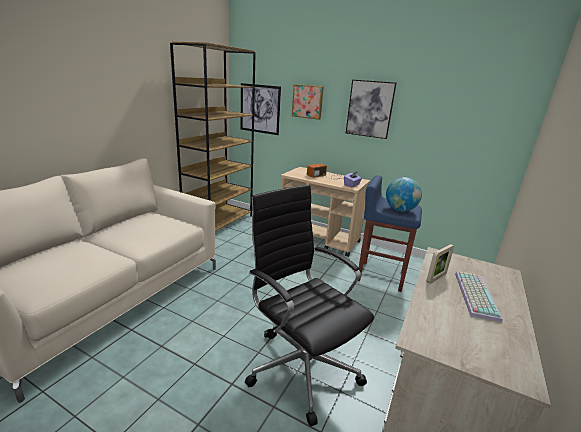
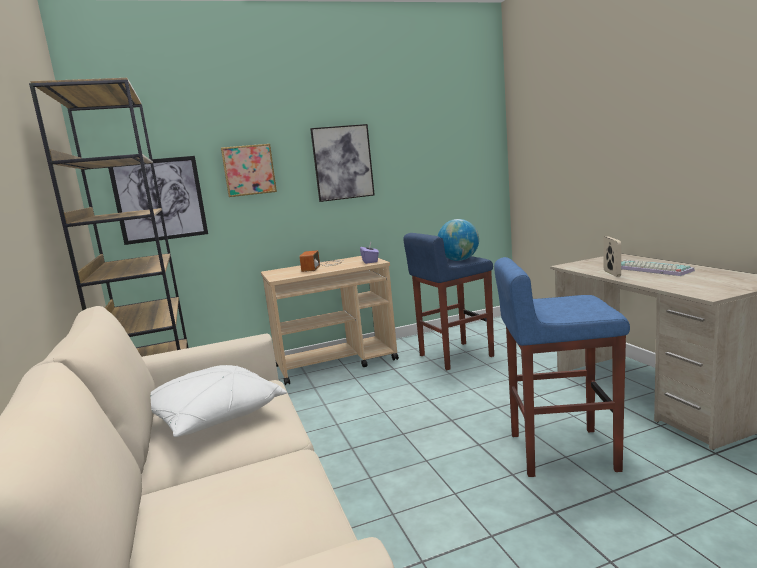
camera: 45 degrees left, 10 degrees down
(142, 227) = (212, 417): none -> white pillow
(301, 366) = (560, 451): black office chair -> blue stool

